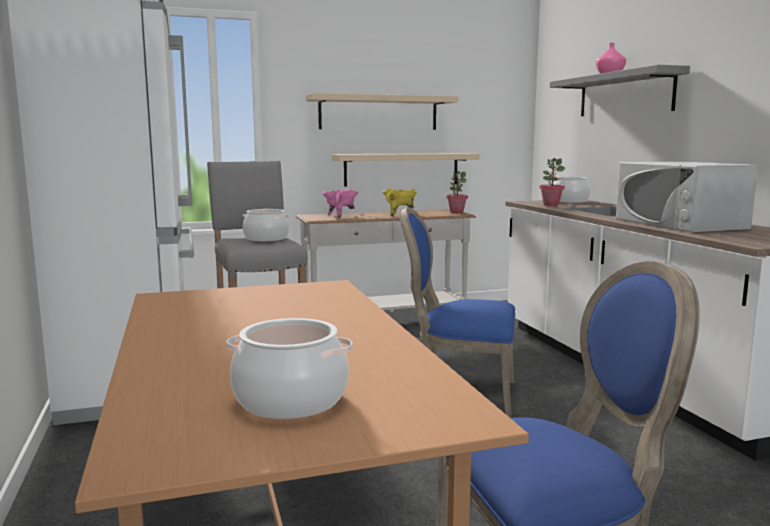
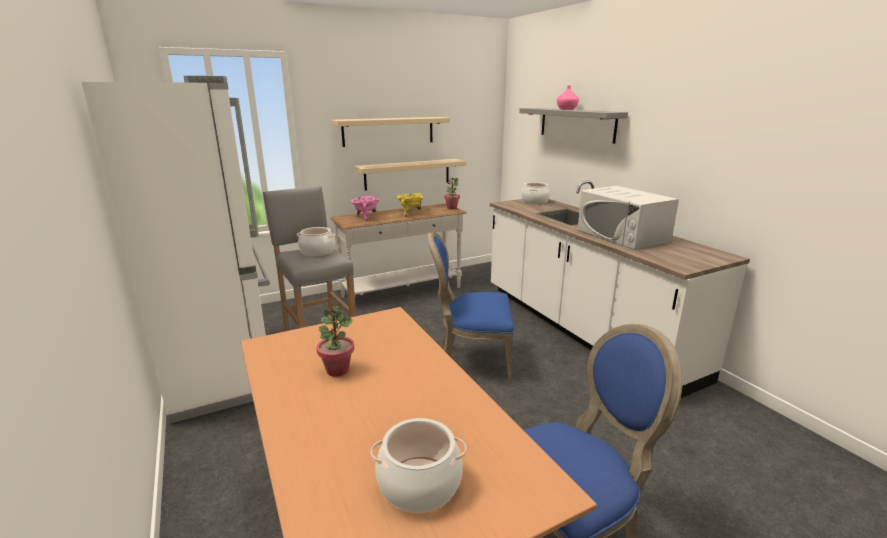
camera: 10 degrees left, 10 degrees up
(550, 205) = (524, 208): potted plant -> potted plant (337, 370)

